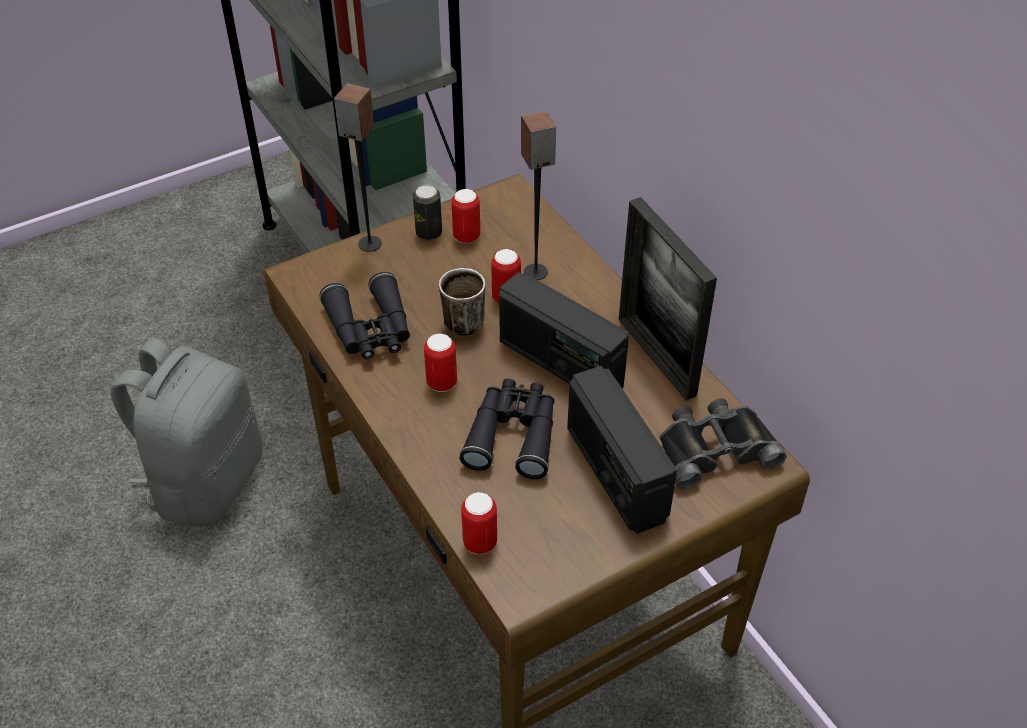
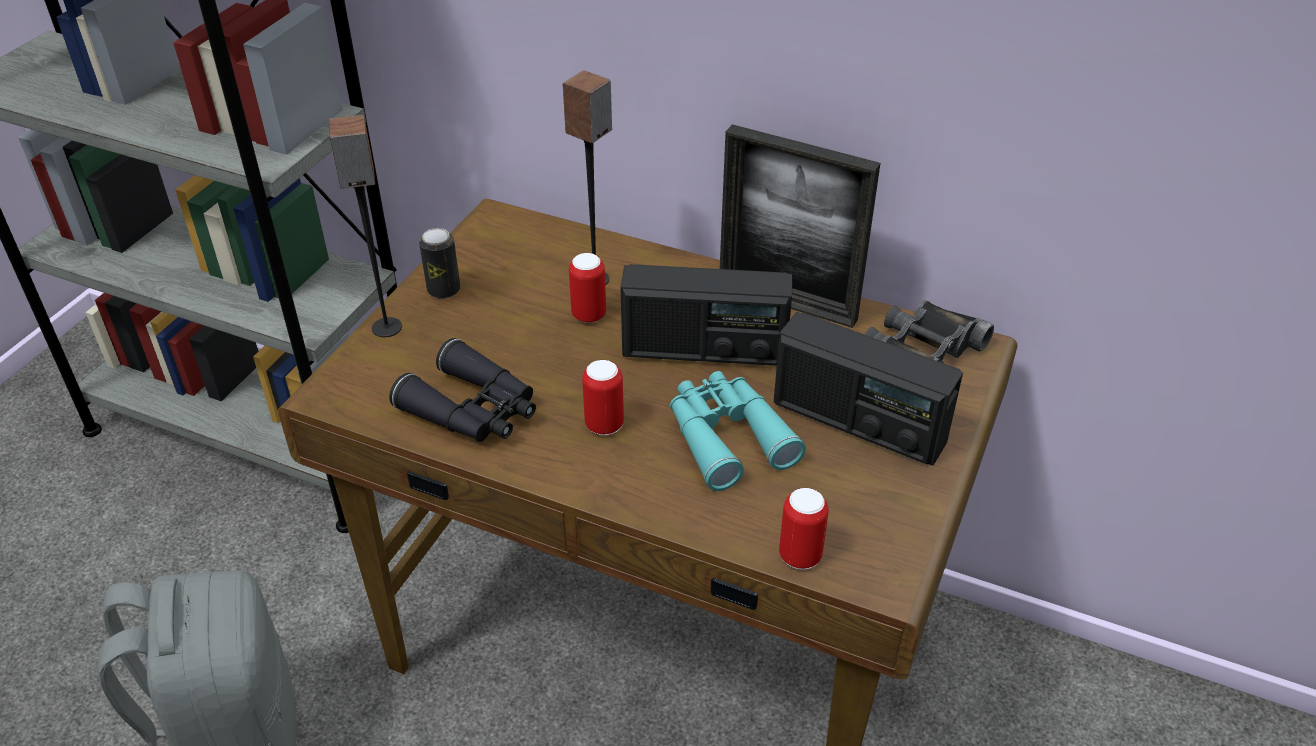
camera: 35 degrees left, 5 degrees down
(463, 319) = (564, 355): mug -> none
(466, 236) = (489, 277): can -> none
(513, 434) = (727, 437): black binoculars -> turquoise binoculars

